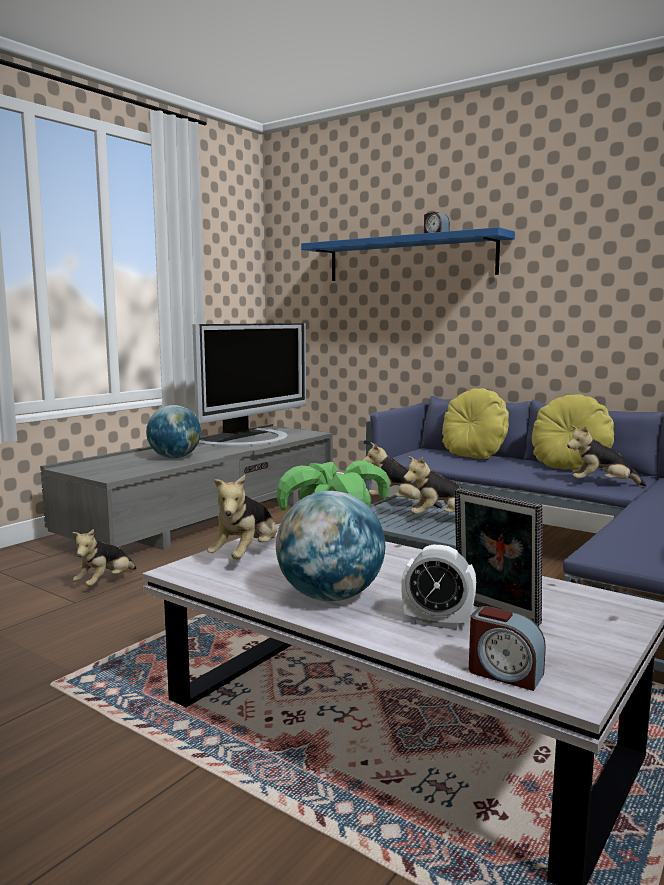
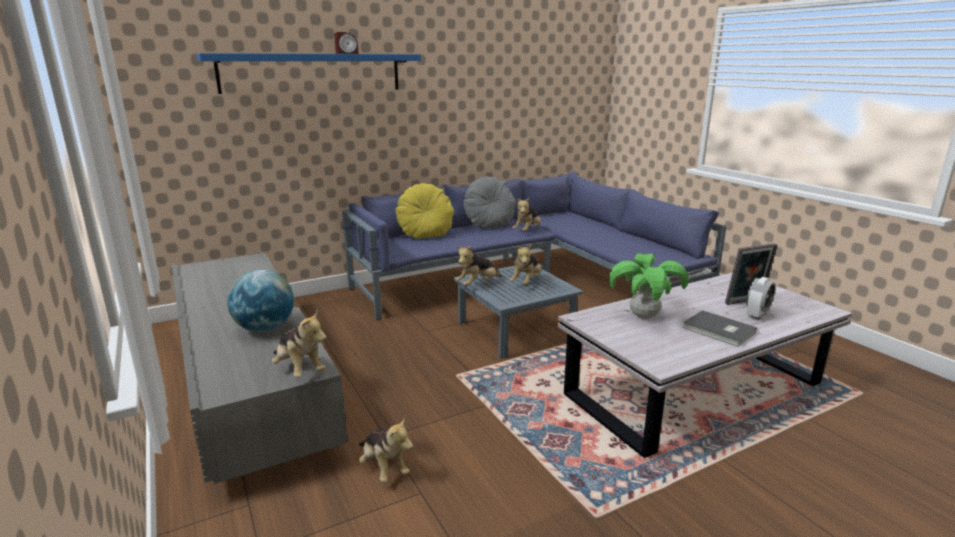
camera: 65 degrees left, 10 degrees up
(246, 556) = (637, 341): plush toy -> plush toy (299, 370)
(250, 438) = (226, 284): television -> none
(330, 597) = (719, 331): globe -> grey book
(504, 673) = (812, 316): alarm clock -> none
(570, 469) = (489, 226): yellow pillow -> grey pillow

